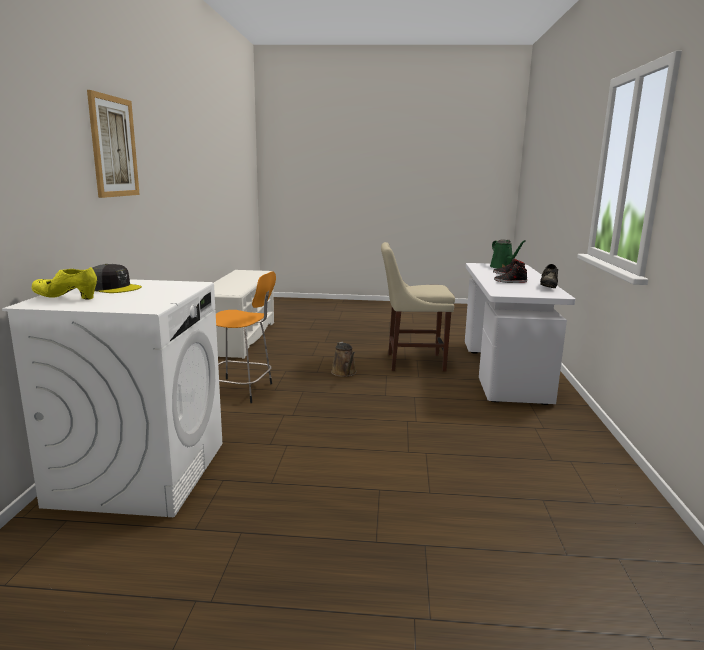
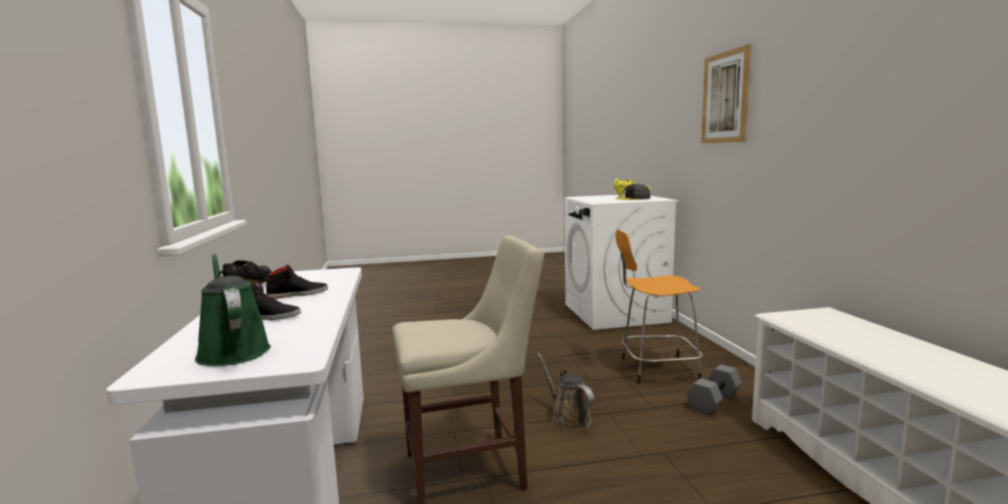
camera: 165 degrees right, 5 degrees down
(244, 368) = (713, 401): none -> grey dumbbell

